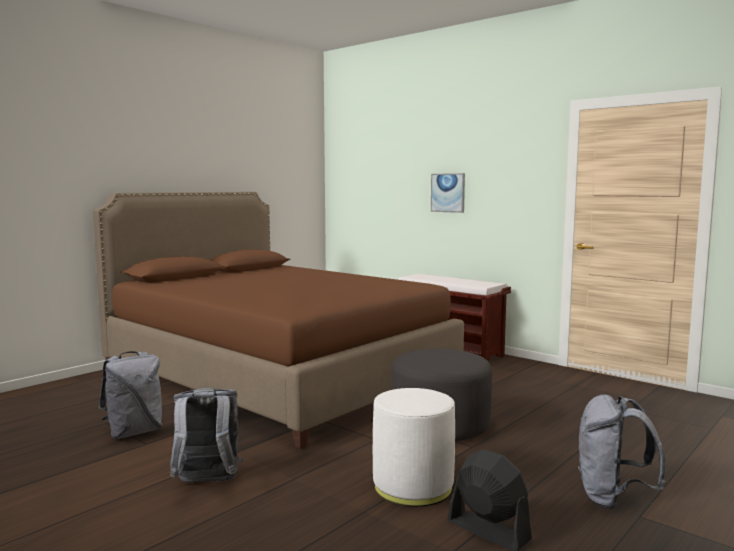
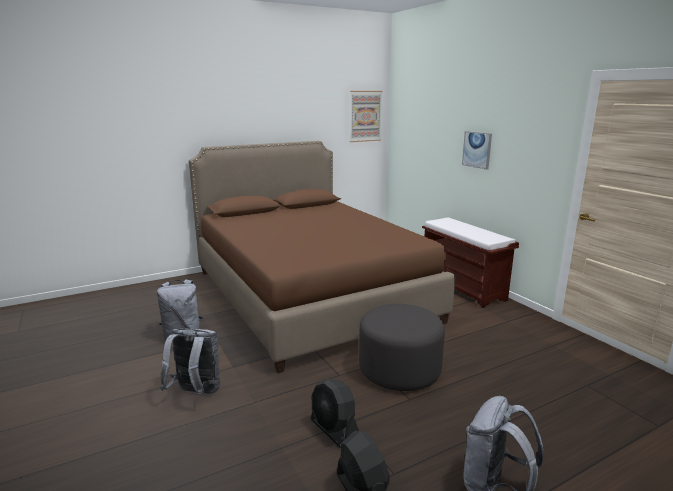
camera: 20 degrees right, 10 degrees up
(300, 165) = (365, 116): none -> picture
(413, 486) = (334, 431): white ottoman -> black fan

